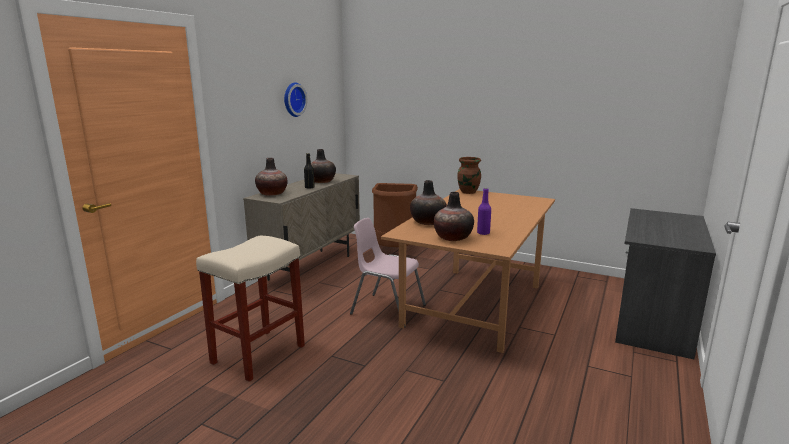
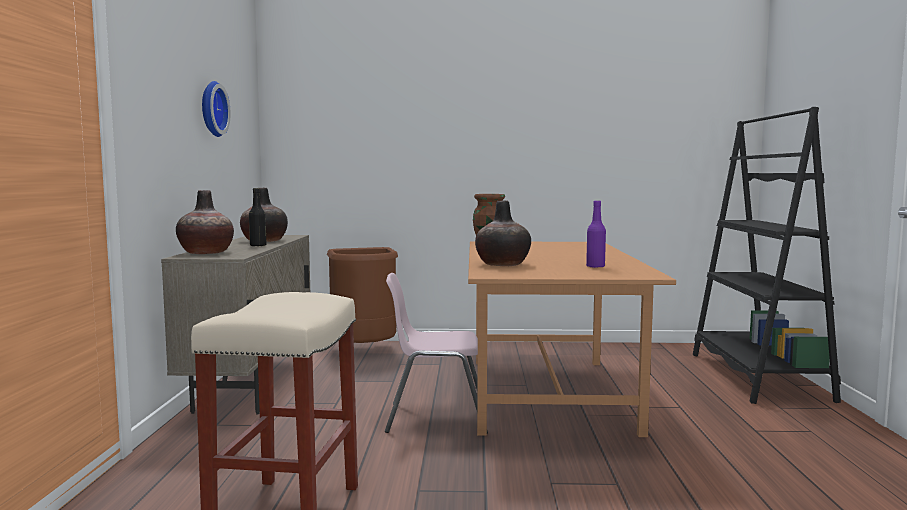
camera: 25 degrees left, 10 degrees down
(453, 237) = (568, 272): vase -> none
(651, 321) = (757, 376): grey desk -> black bookcase

